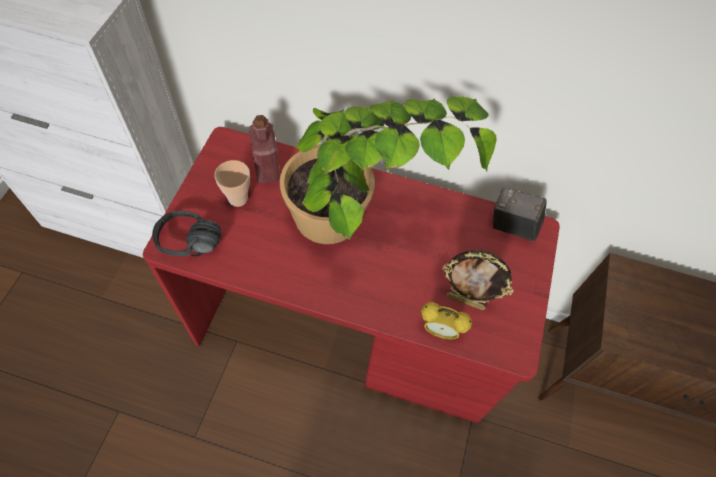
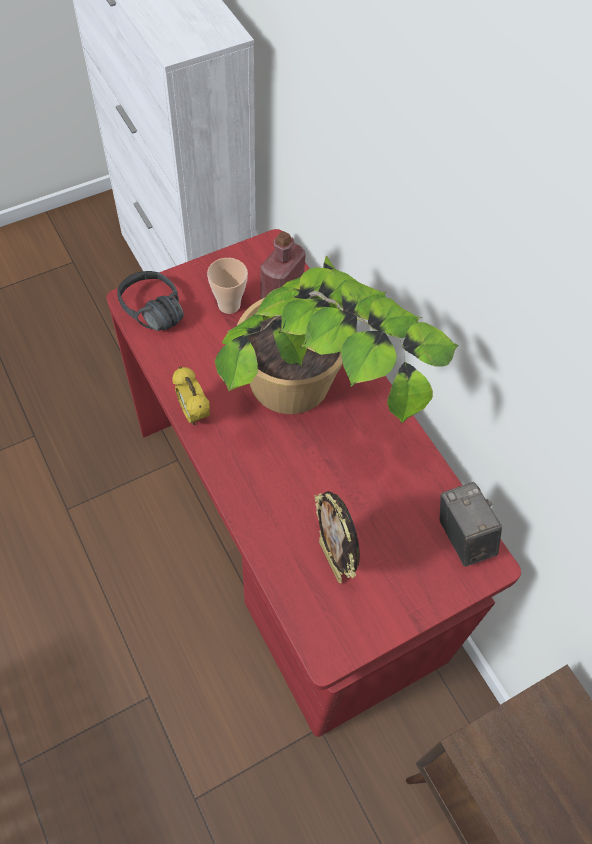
camera: 45 degrees right, 0 degrees up
(439, 331) = (277, 564): alarm clock -> alarm clock (194, 414)

